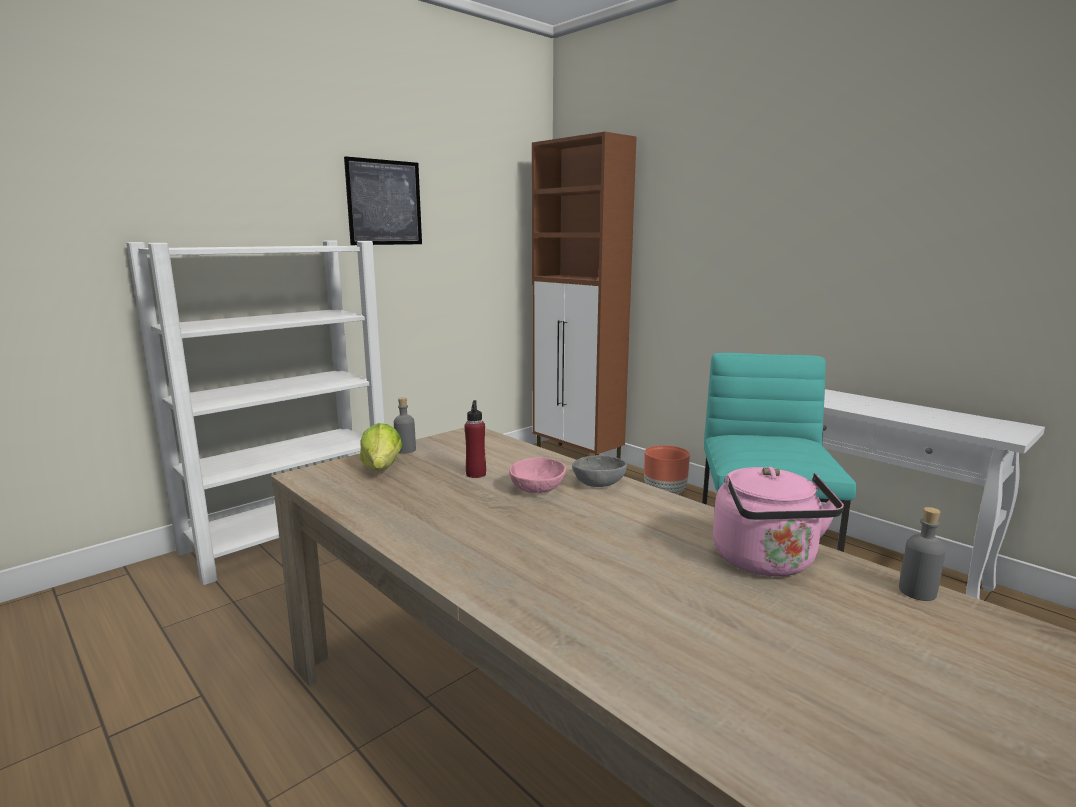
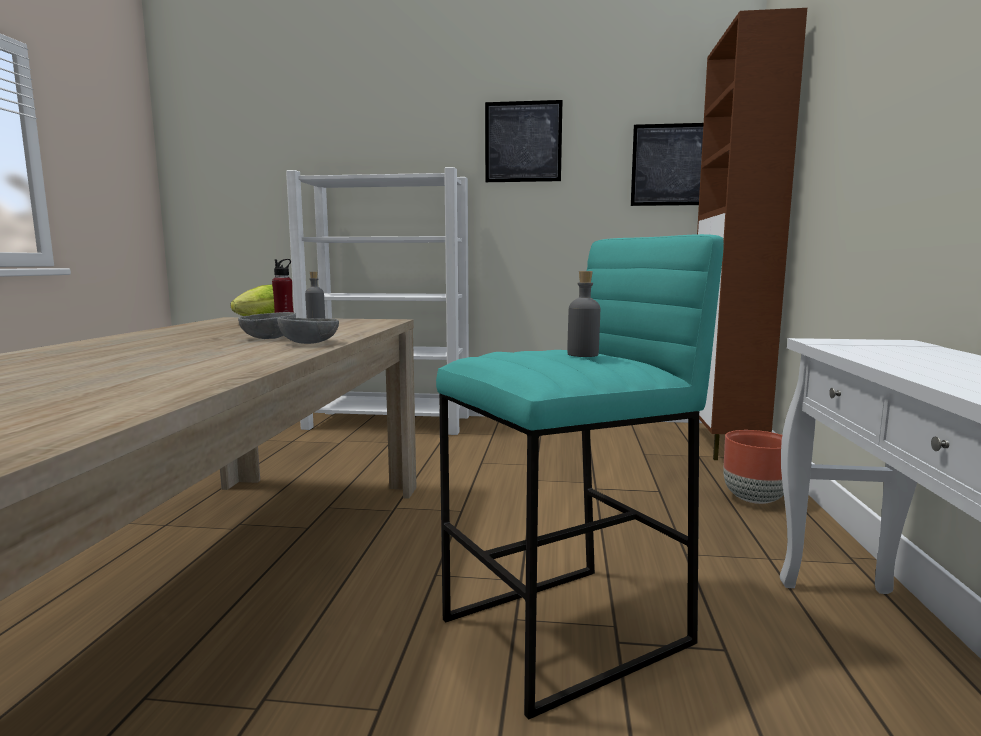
camera: 50 degrees right, 5 degrees down
(503, 230) = (671, 165): none -> picture
(538, 490) = (268, 338): pink bowl -> grey bowl
(767, 562) = (141, 384): pink kettle -> none
(917, 592) = (82, 425): grey bottle -> grey bottle (583, 354)

